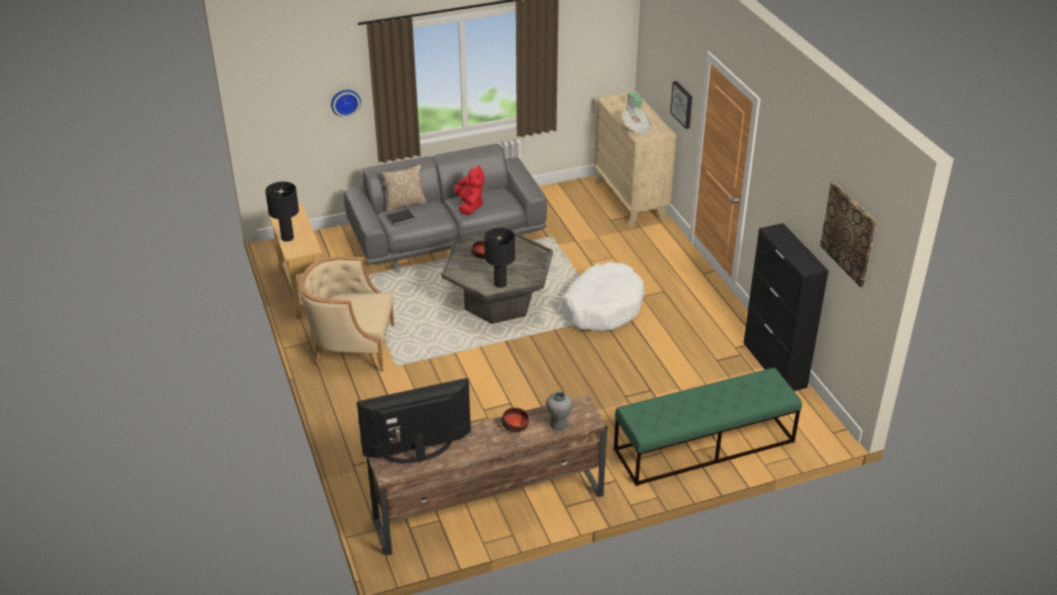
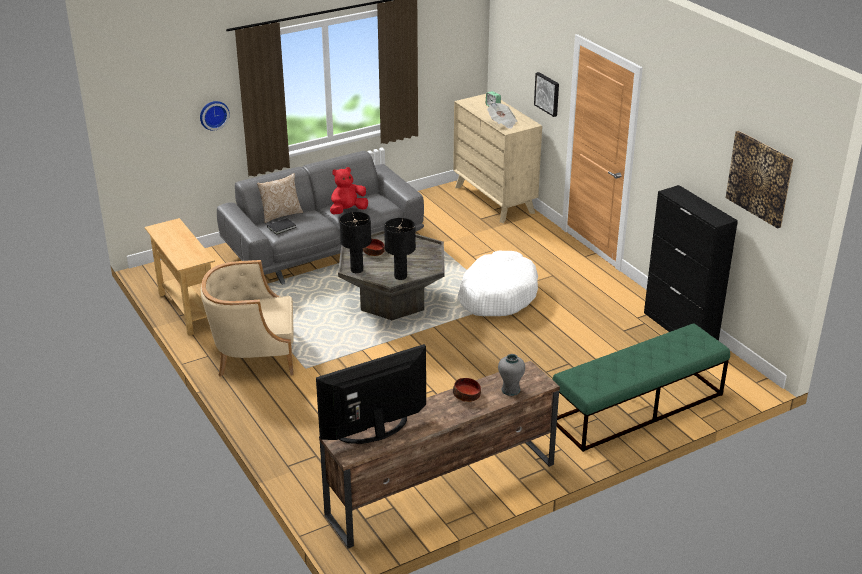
camera: 10 degrees left, 5 degrees down
(287, 238) = (174, 250): black table lamp -> black table lamp (356, 270)
(469, 206) = (348, 211): red plush toy -> red plush toy turned 105 degrees counterclockwise

